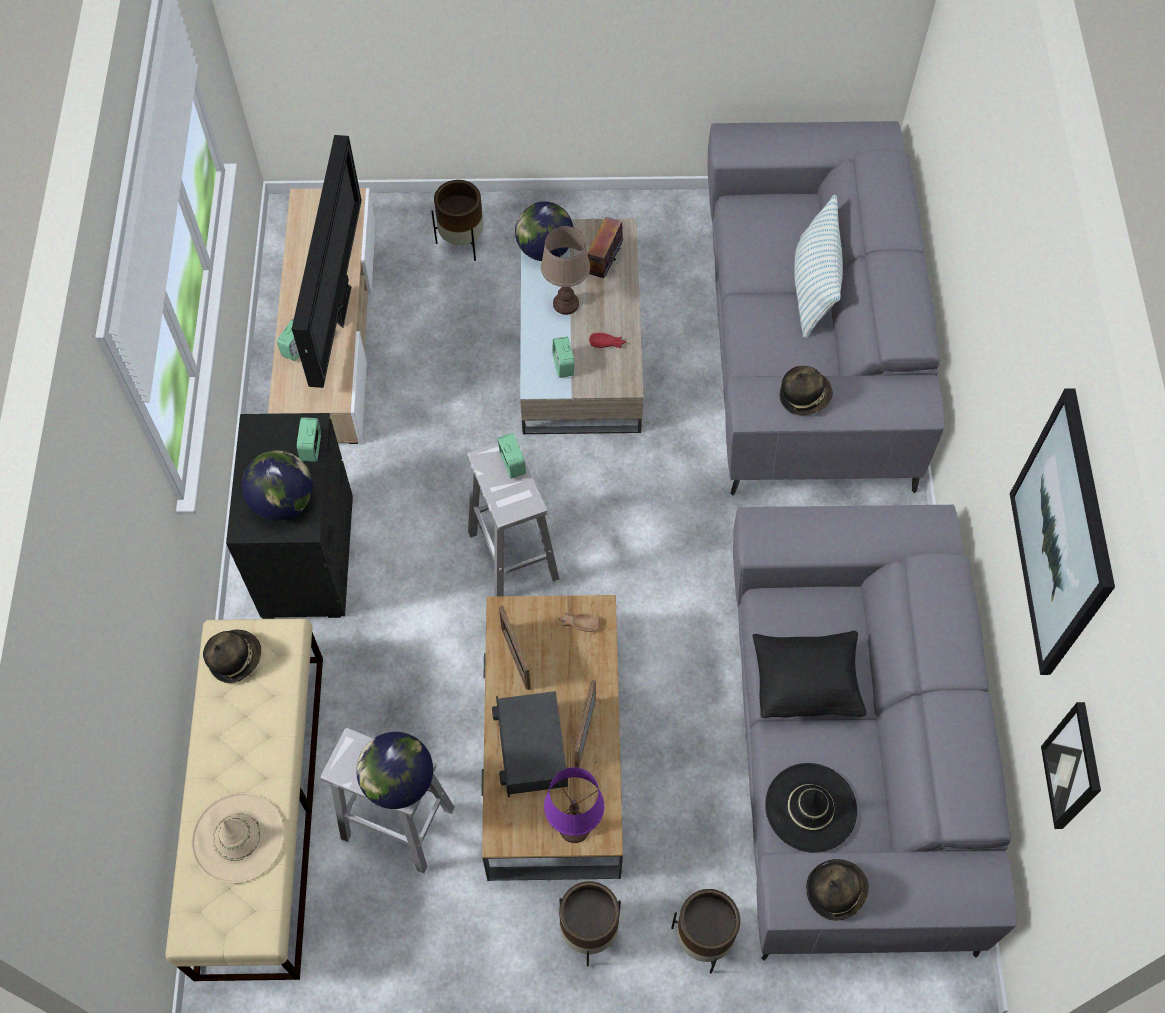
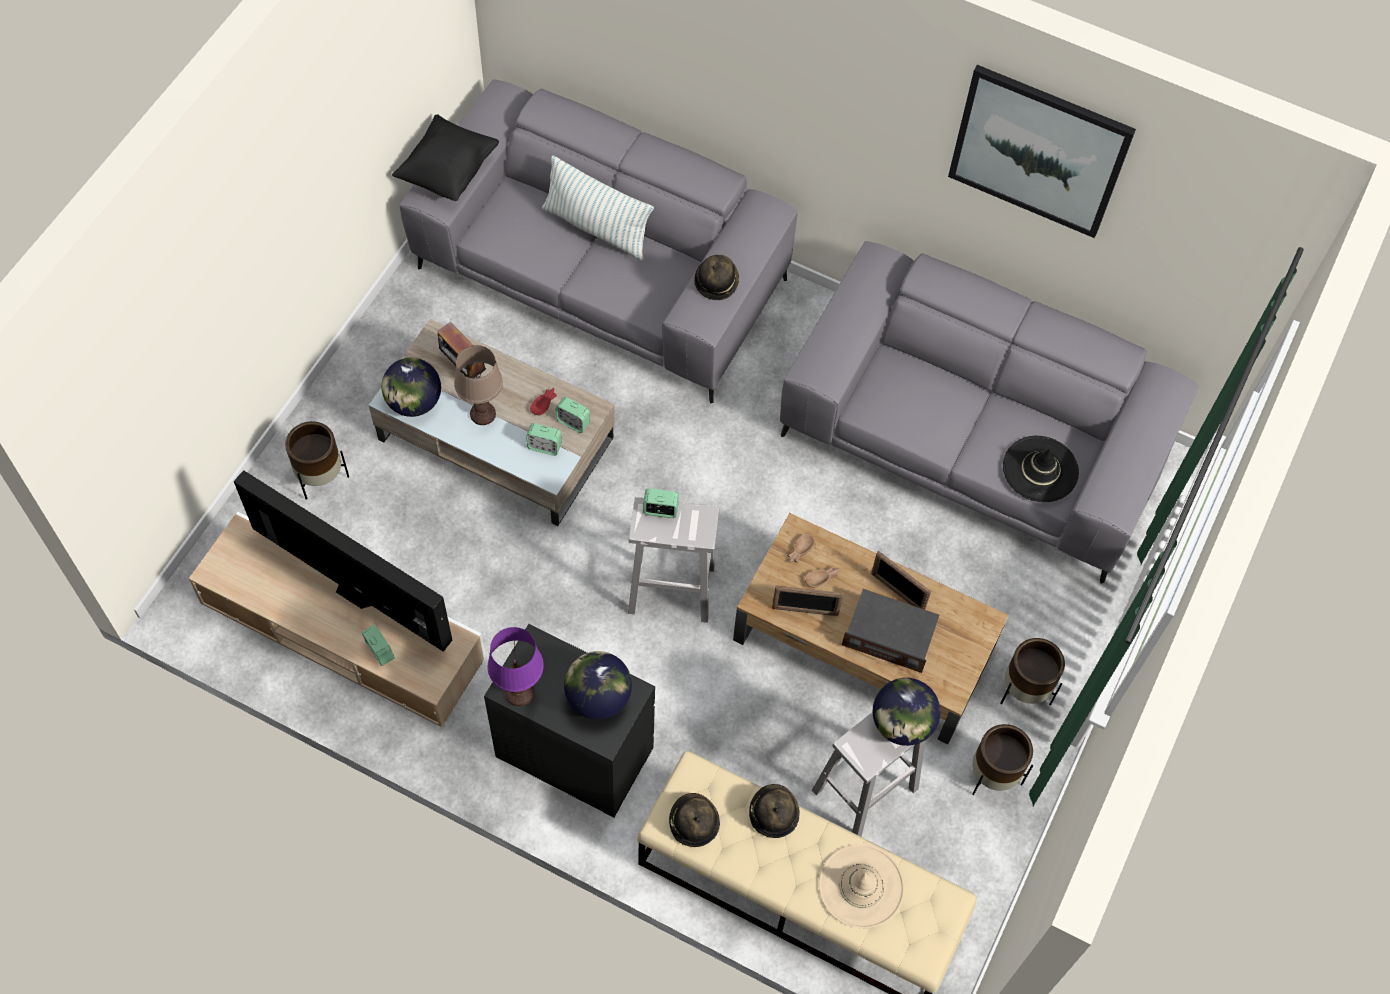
camera: 65 degrees left, 0 degrees up
(311, 448) = (556, 652): alarm clock -> alarm clock (573, 422)
(560, 657) = (822, 578): none -> brown bowl
(574, 827) = (970, 637): purple table lamp -> purple table lamp (519, 692)
(704, 939) = (1068, 614): brown planter -> brown planter (993, 775)
(806, 684) = (942, 421): black pillow -> black pillow (448, 171)
(835, 890) = (1126, 477): hat -> hat (773, 813)
(1073, 767) = (1175, 254): picture -> none

